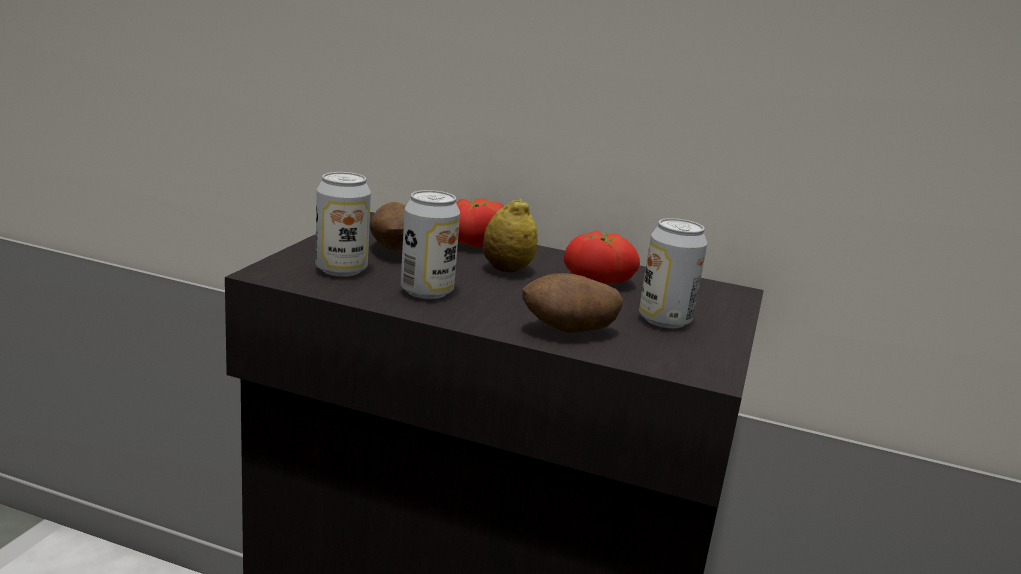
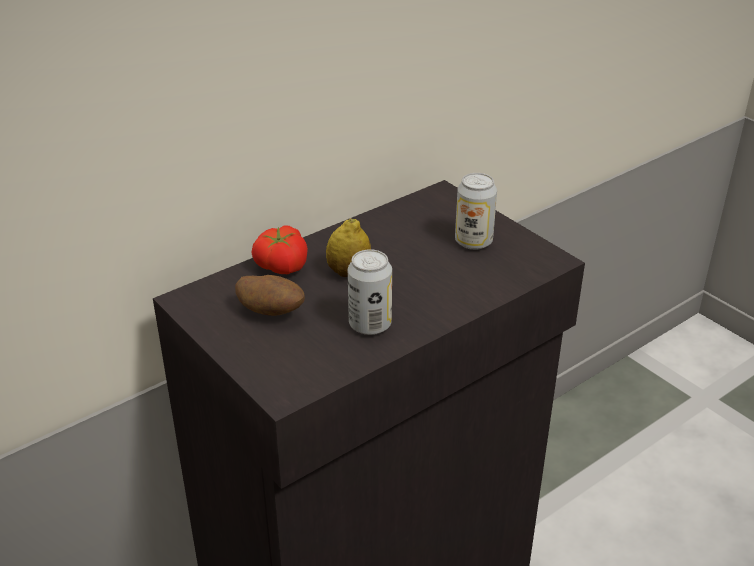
camera: 55 degrees left, 15 degrees up
(341, 270) = (300, 354): can -> none
(568, 331) = (471, 287): potato -> none
(597, 279) = (390, 238): tomato -> none

